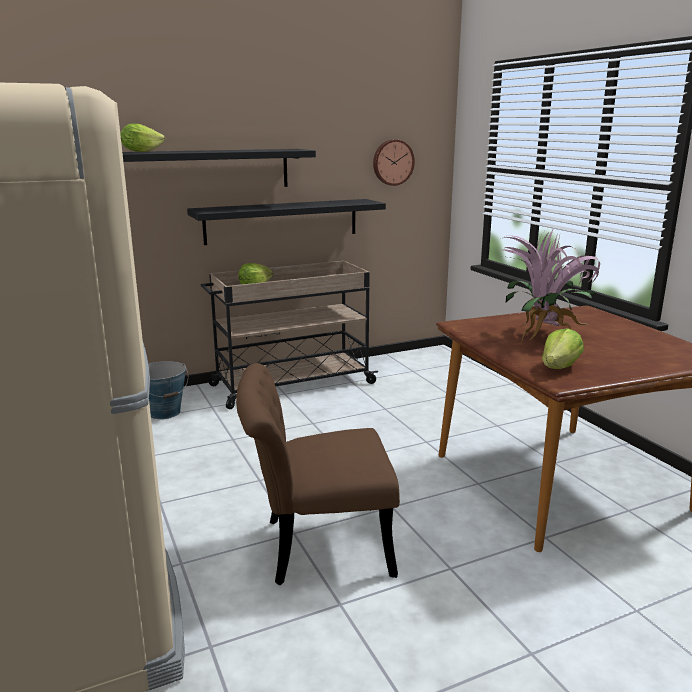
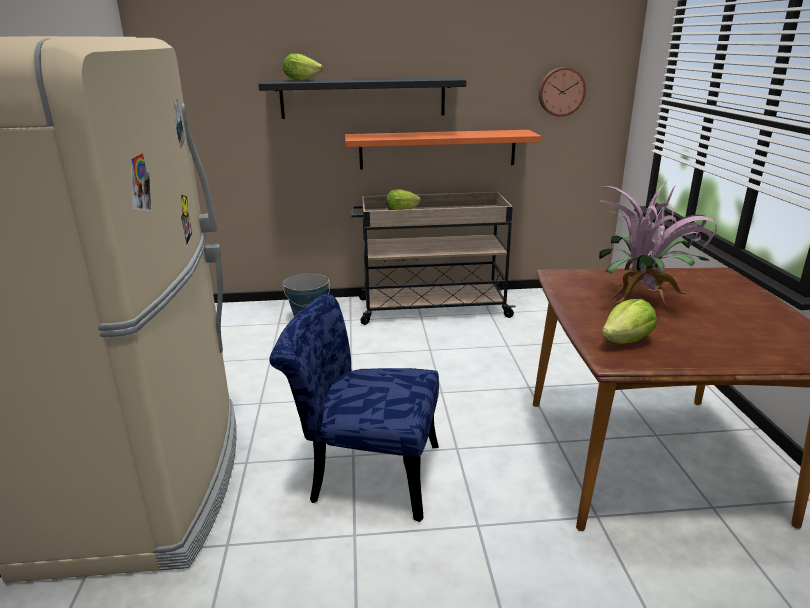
camera: 20 degrees right, 5 degrees up
(282, 221) = (437, 149): black shelf -> orange shelf
(315, 546) = (364, 473): brown chair -> blue chair

